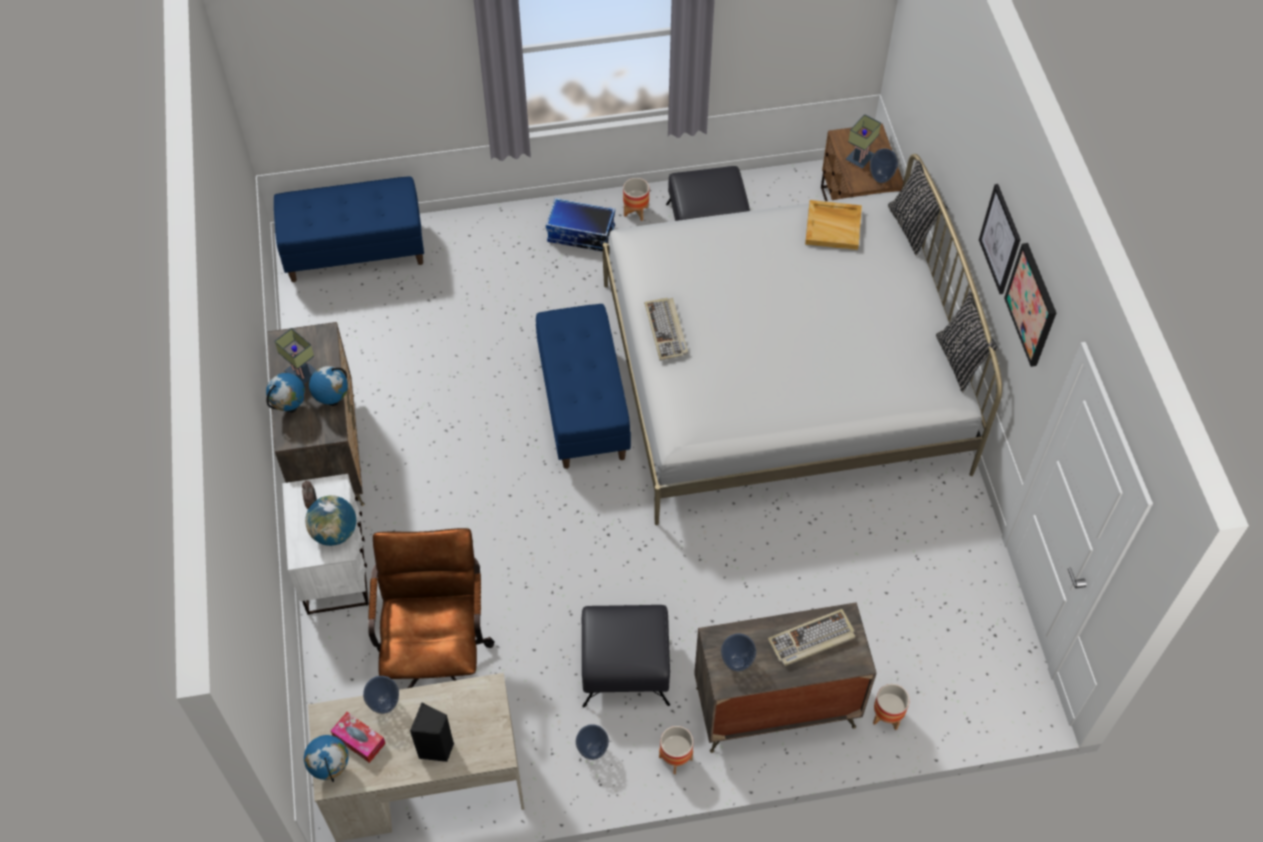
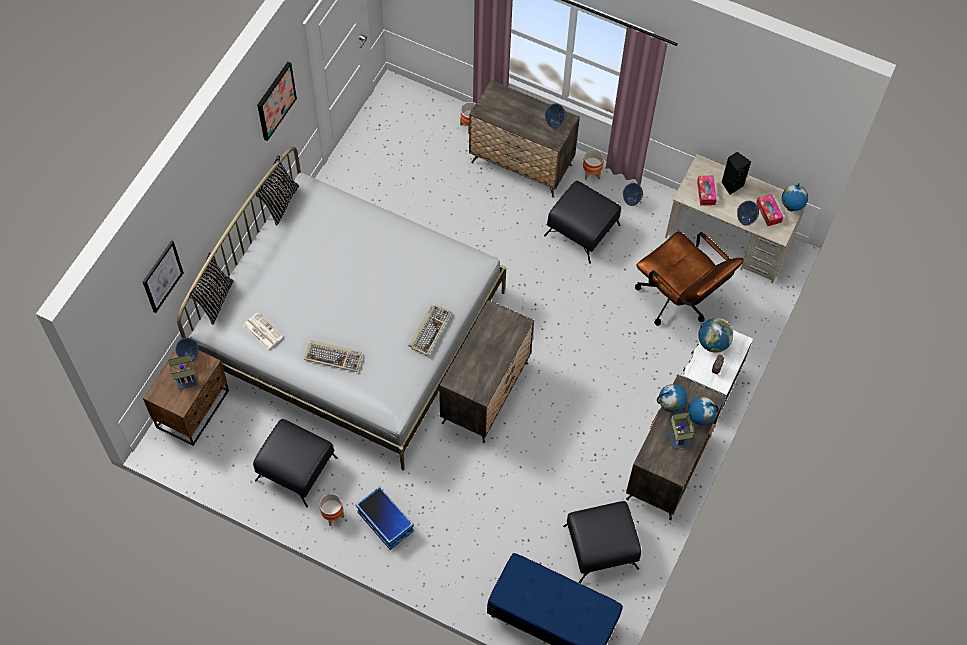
camera: 145 degrees left, 5 degrees up
(350, 336) = (600, 547): none -> black ottoman
(437, 653) = (679, 301): brown office chair -> brown office chair turned 75 degrees counterclockwise
(464, 712) = (706, 193): none -> tissue box
(584, 406) = (486, 392): blue bench -> dresser
(811, 640) = (508, 111): keyboard -> keyboard (334, 356)
(833, 226) = (262, 331): beige tray -> newspaper
(1000, 239) = (243, 153): picture -> picture (162, 276)

